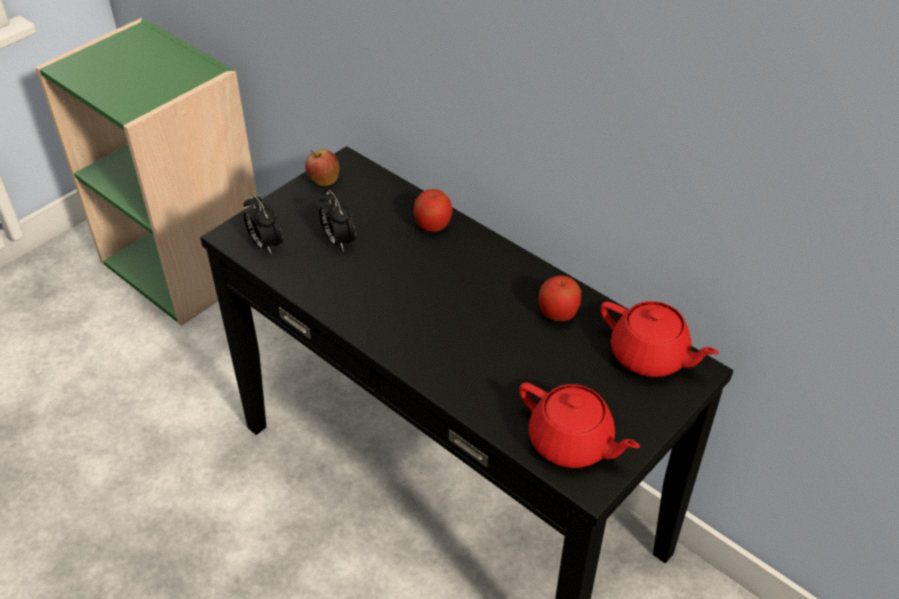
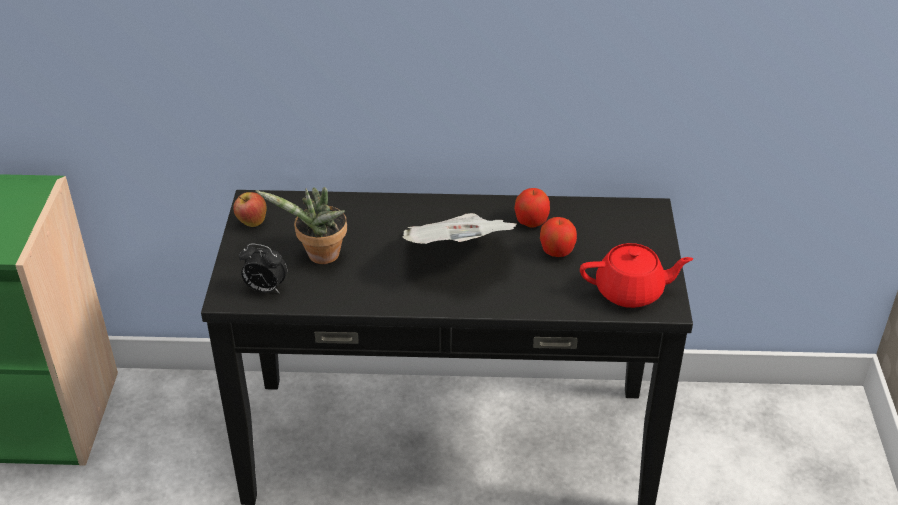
camera: 40 degrees left, 5 degrees down
(338, 241) = (319, 257): alarm clock -> potted plant
(433, 225) = (377, 211): apple -> apple (557, 251)
(456, 304) = (458, 253): none -> newspaper
(650, 356) = (616, 217): red teapot -> none

